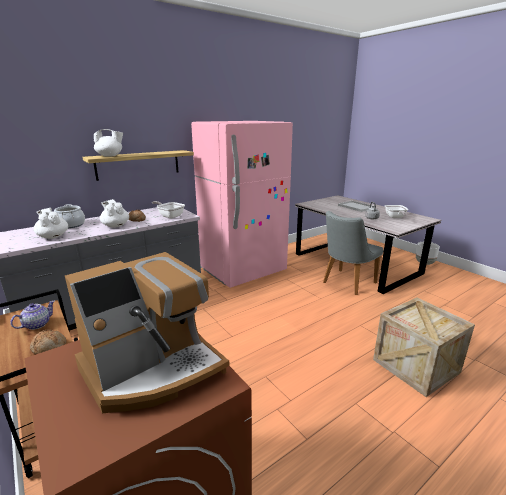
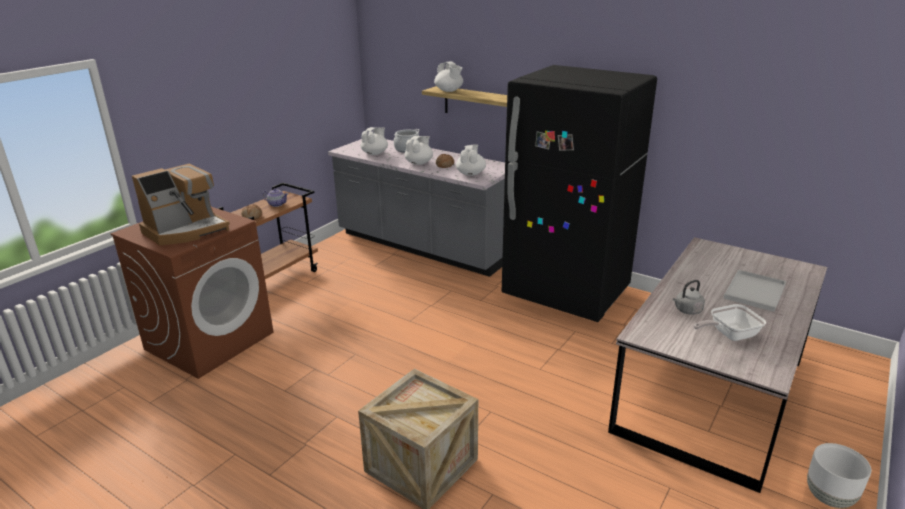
camera: 70 degrees right, 5 degrees up
(153, 368) = (186, 230): coffee machine -> coffee machine turned 75 degrees counterclockwise
(169, 216) = (470, 173): frying pan -> white teapot
(243, 271) = (566, 293): pink fridge -> black fridge
(345, 283) = (611, 388): grey chair -> none

